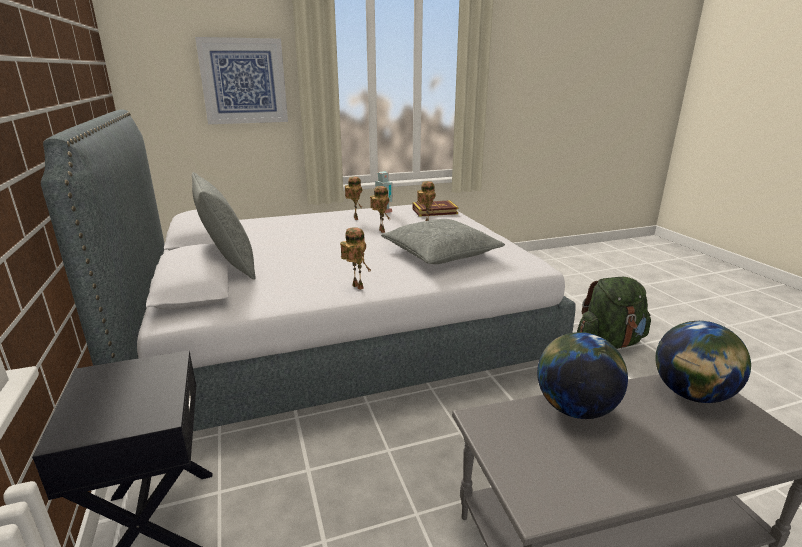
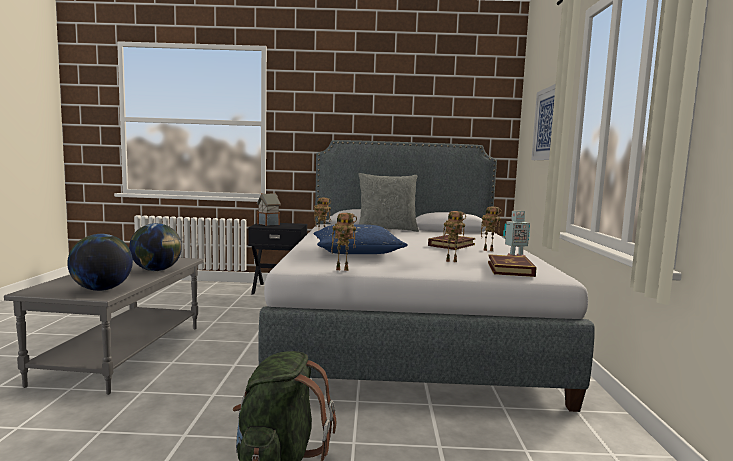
camera: 110 degrees right, 15 degrees down
(107, 414) = (268, 224): none -> toy house
(342, 229) = (451, 245): none -> book
(380, 231) = (441, 251): toy robot -> toy robot (343, 269)
(440, 253) = (356, 252): grey pillow -> blue pillow

